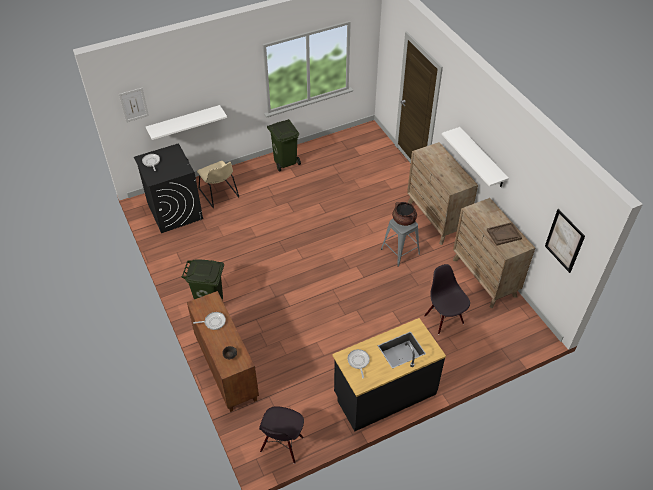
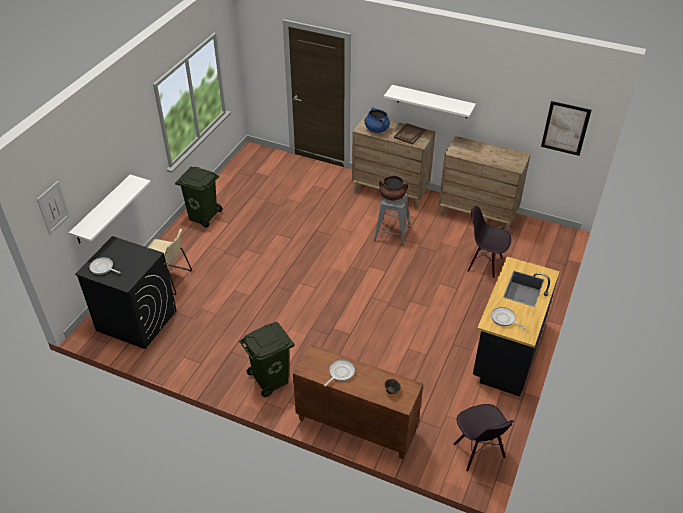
camera: 40 degrees left, 5 degrees down
(432, 159) = (376, 129): none -> blue cooking pot
(503, 234) = (498, 156): brown tray -> brown tray (409, 134)

